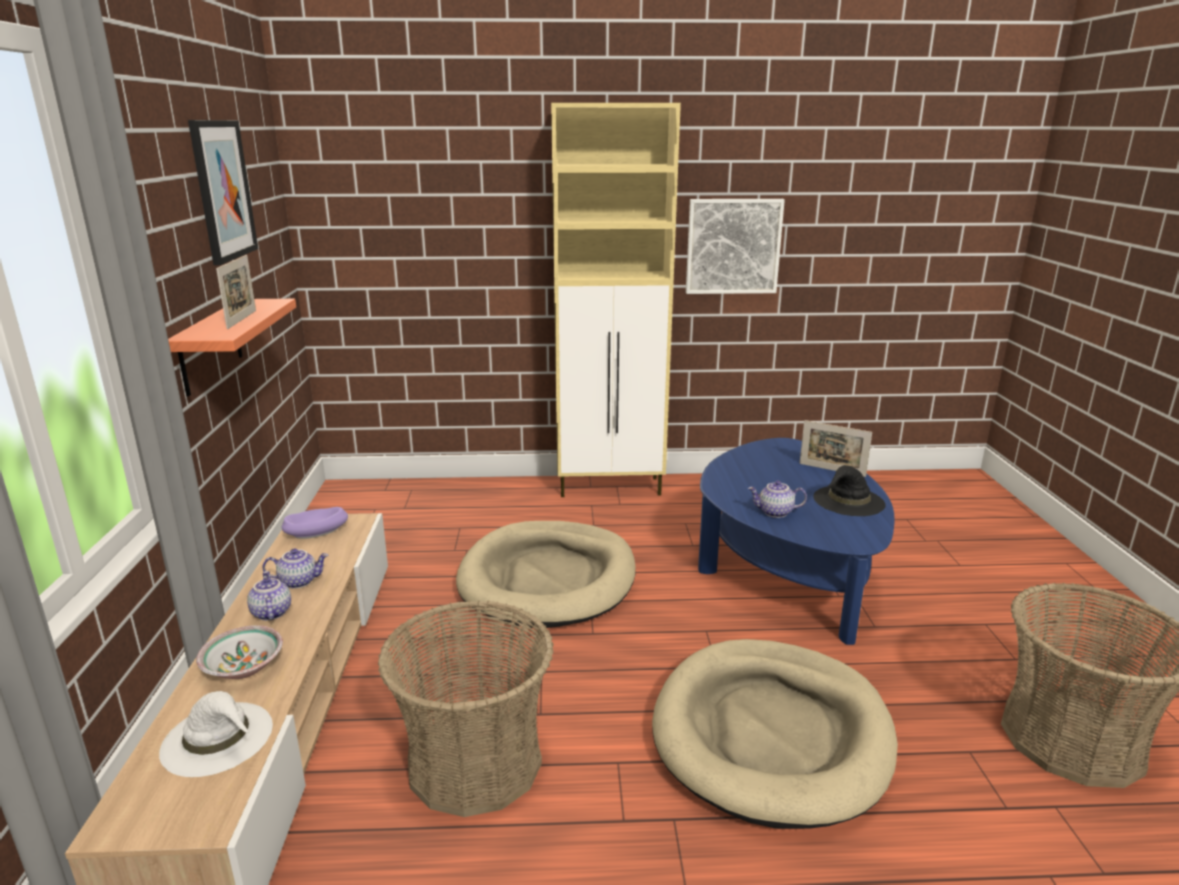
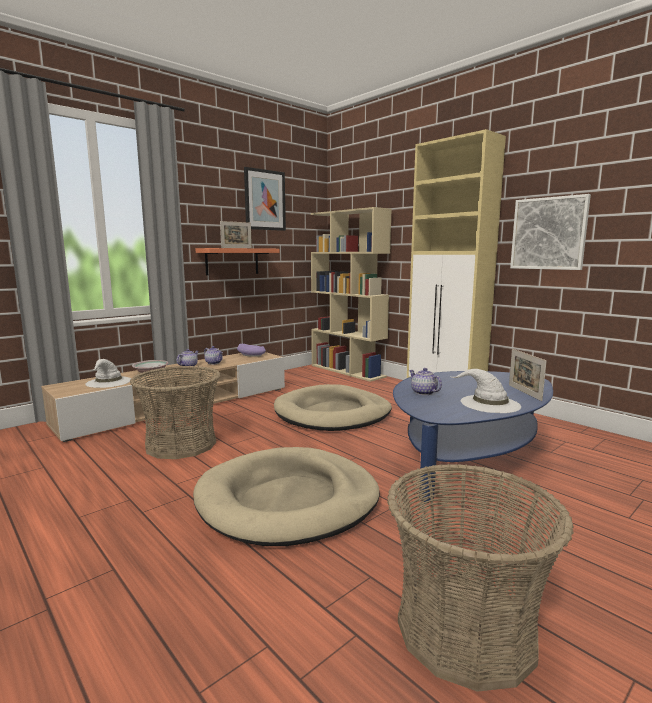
camera: 50 degrees right, 10 degrees down
(403, 489) = (348, 371): none -> beige bookcase
(848, 501) = (489, 403): black hat -> white hat

